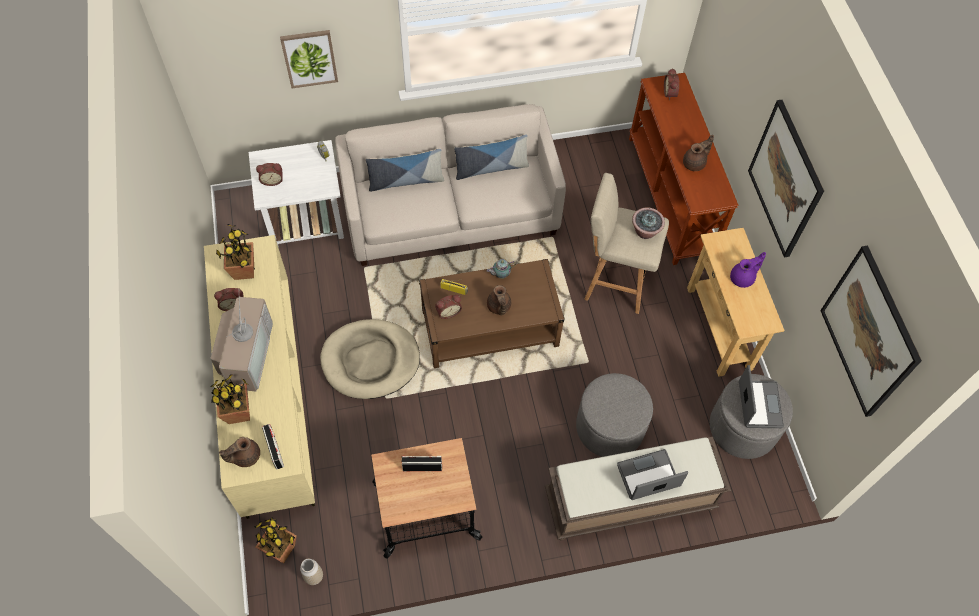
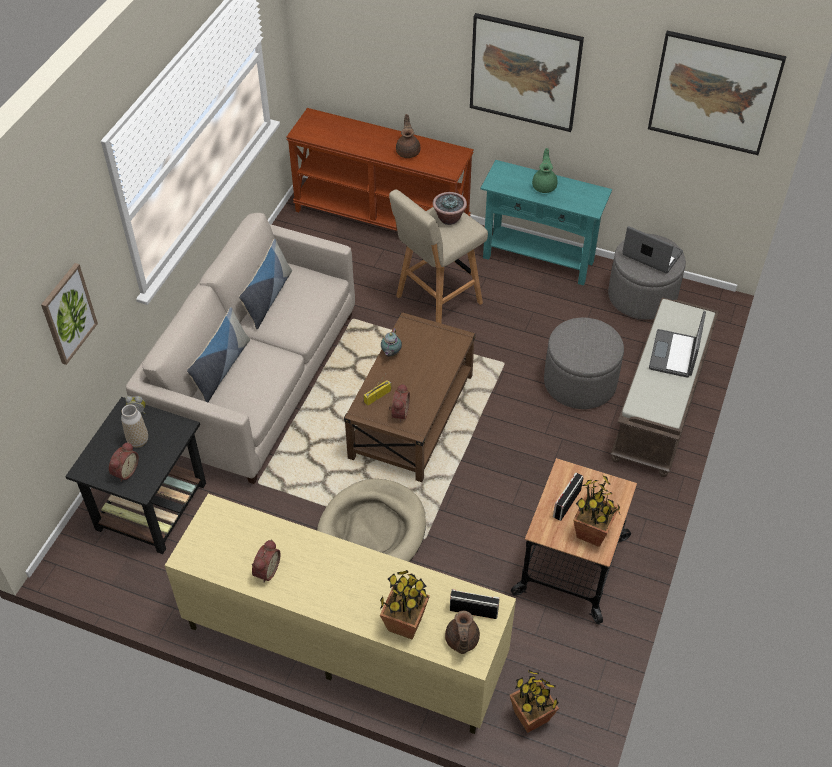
camera: 55 degrees left, 10 degrees down
(244, 271) = (231, 541): potted plant -> potted plant (592, 533)
(246, 353) = (338, 585): television -> none
(306, 219) = (152, 505): white side table -> black side table
(314, 576) = (580, 699): vase -> vase (138, 441)
(498, 307) = (425, 372): brown teapot -> none
(671, 93) = (321, 127): alarm clock -> none
(719, 328) = (538, 259): beige console table -> turquoise console table
(743, 278) = (544, 185): purple teapot -> green teapot

